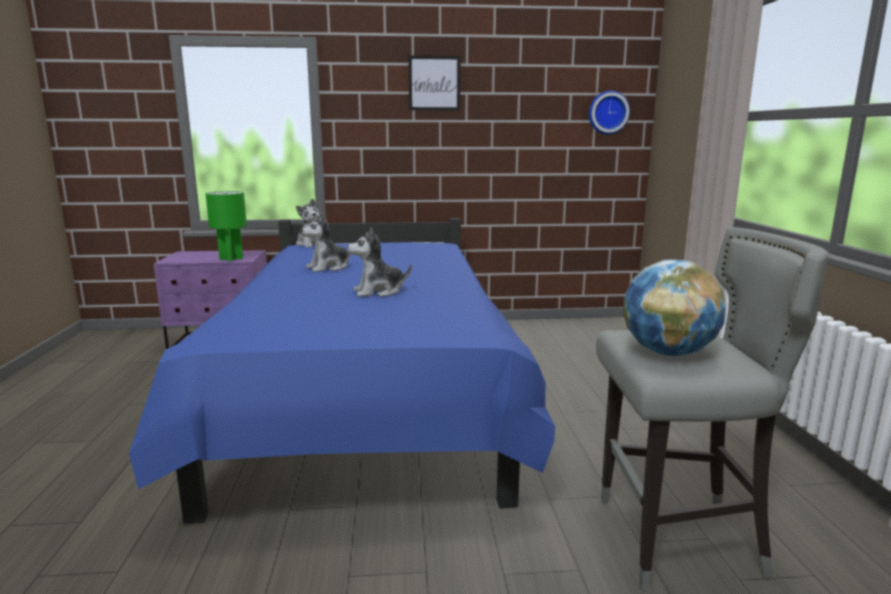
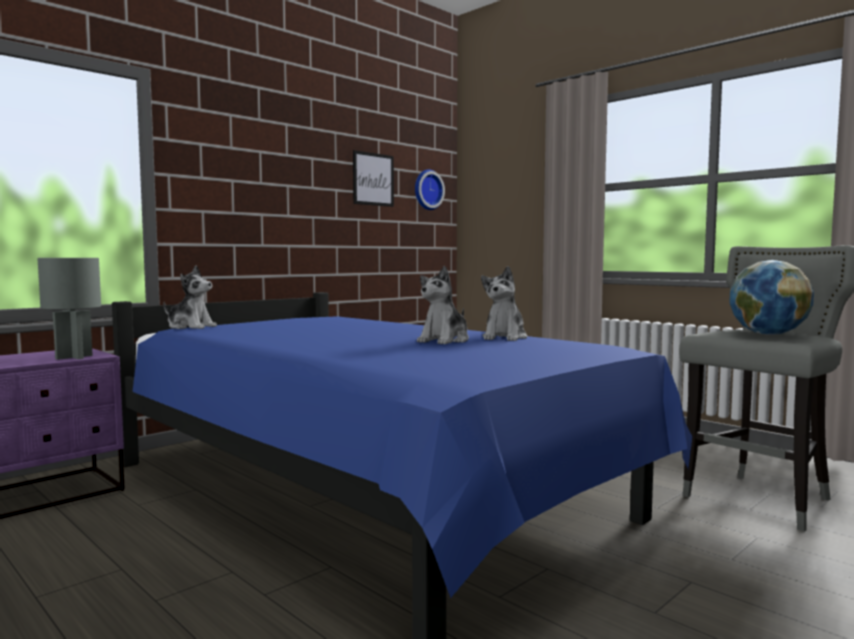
camera: 40 degrees left, 10 degrees down
(231, 259) = (73, 357): green table lamp -> grey table lamp
(328, 268) = (310, 336): plush toy -> plush toy (504, 337)
(434, 83) = (282, 144): picture -> picture (373, 179)

